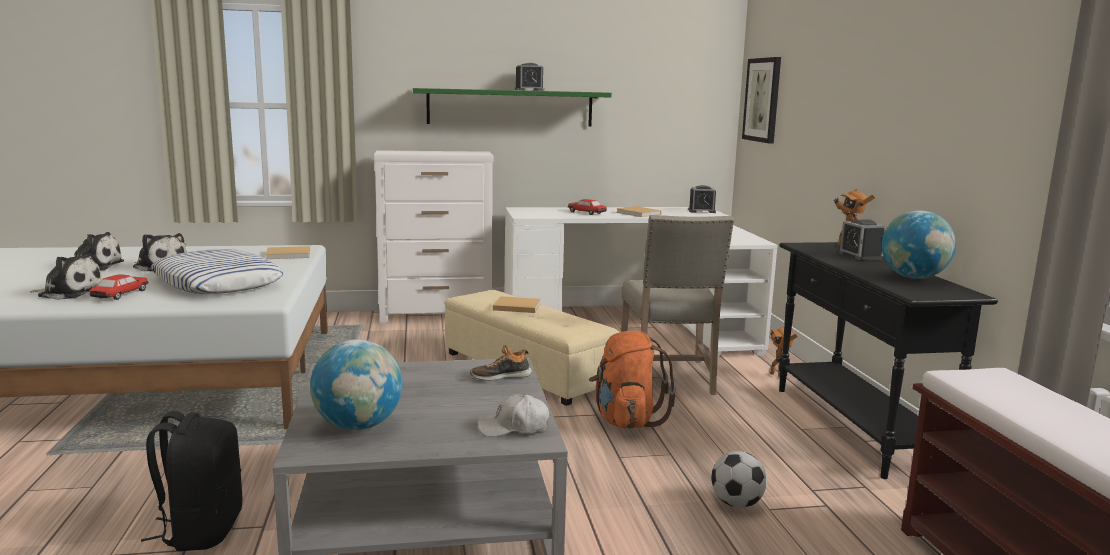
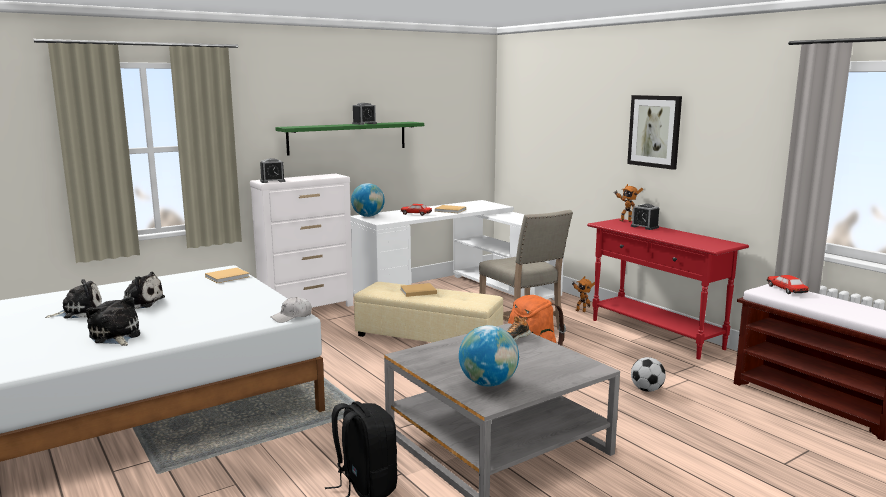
camera: 25 degrees left, 0 degrees up
(69, 292) = (115, 336): plush toy -> plush toy turned 105 degrees counterclockwise
(120, 295) = (166, 330): toy car -> toy car (786, 290)
(218, 282) = (223, 307): pillow -> none
(514, 428) = (573, 365): white cap -> white cap (292, 317)
(701, 211) = (485, 204): alarm clock -> alarm clock (272, 181)
(762, 100) = (523, 122): picture -> picture (654, 131)
(855, 428) = (656, 334): black console table -> red console table
(913, 277) = (693, 237): globe -> globe (368, 216)

